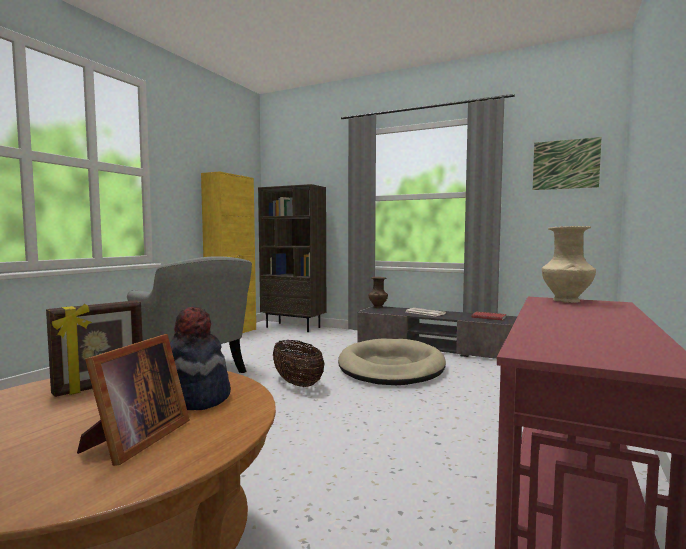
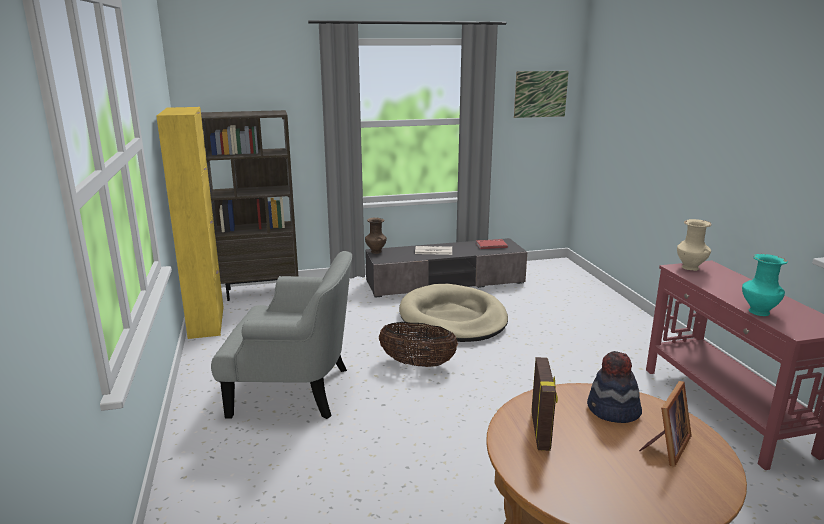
camera: 40 degrees left, 15 degrees up
(134, 441) = (666, 447): picture frame -> picture frame turned 60 degrees clockwise
(536, 330) = (757, 312): none -> turquoise vase

